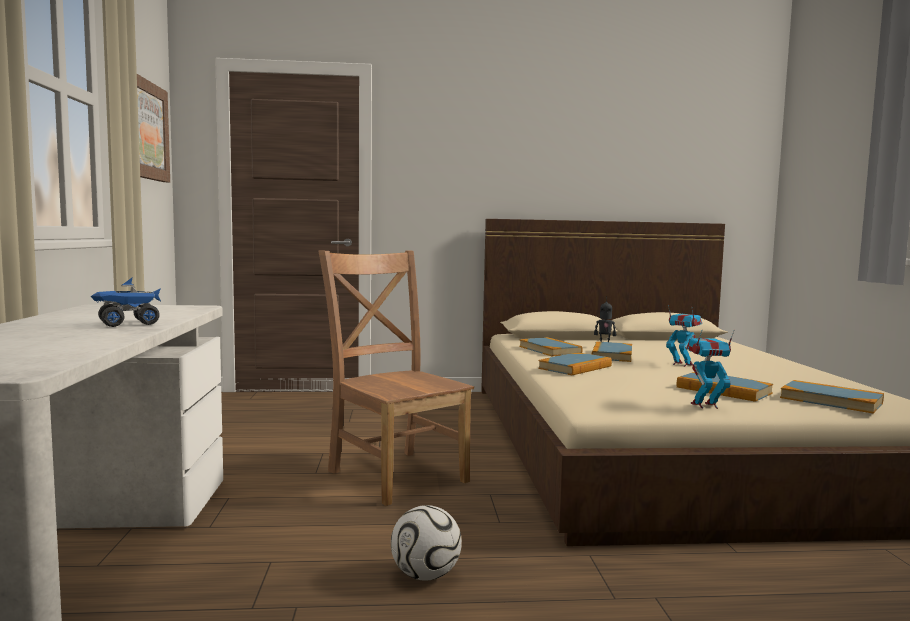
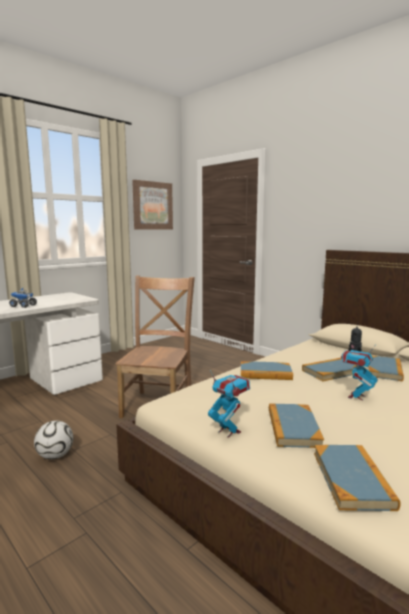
camera: 50 degrees right, 5 degrees up
(550, 350) = (304, 356): book -> book (384, 370)
(682, 364) = (356, 396): toy robot -> toy robot turned 150 degrees counterclockwise

